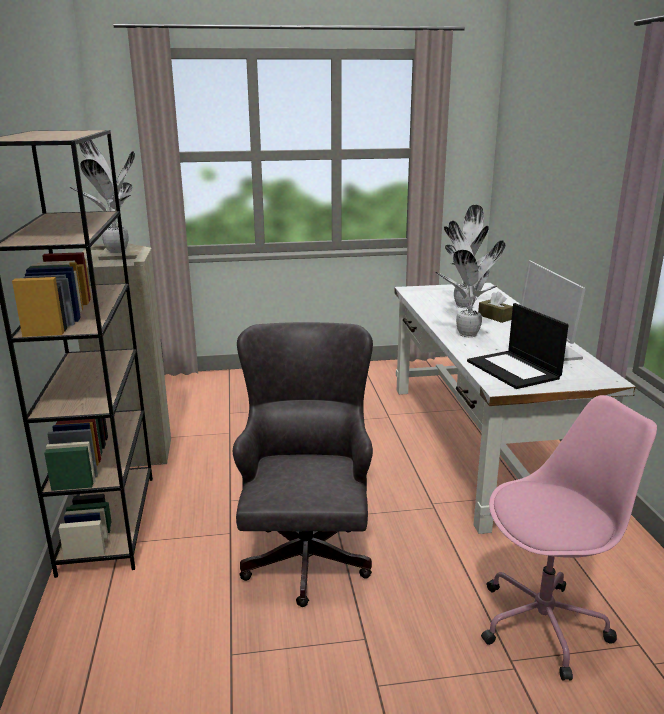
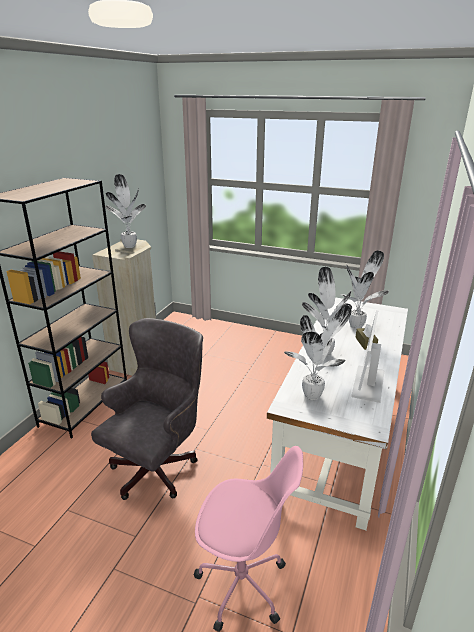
camera: 30 degrees right, 5 degrees up
(514, 370) = (314, 395): laptop -> potted plant

